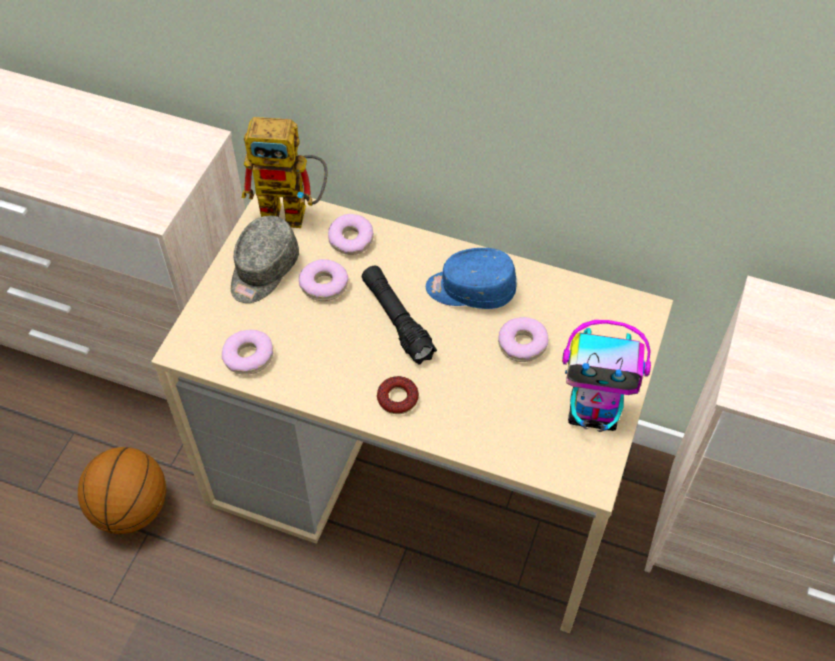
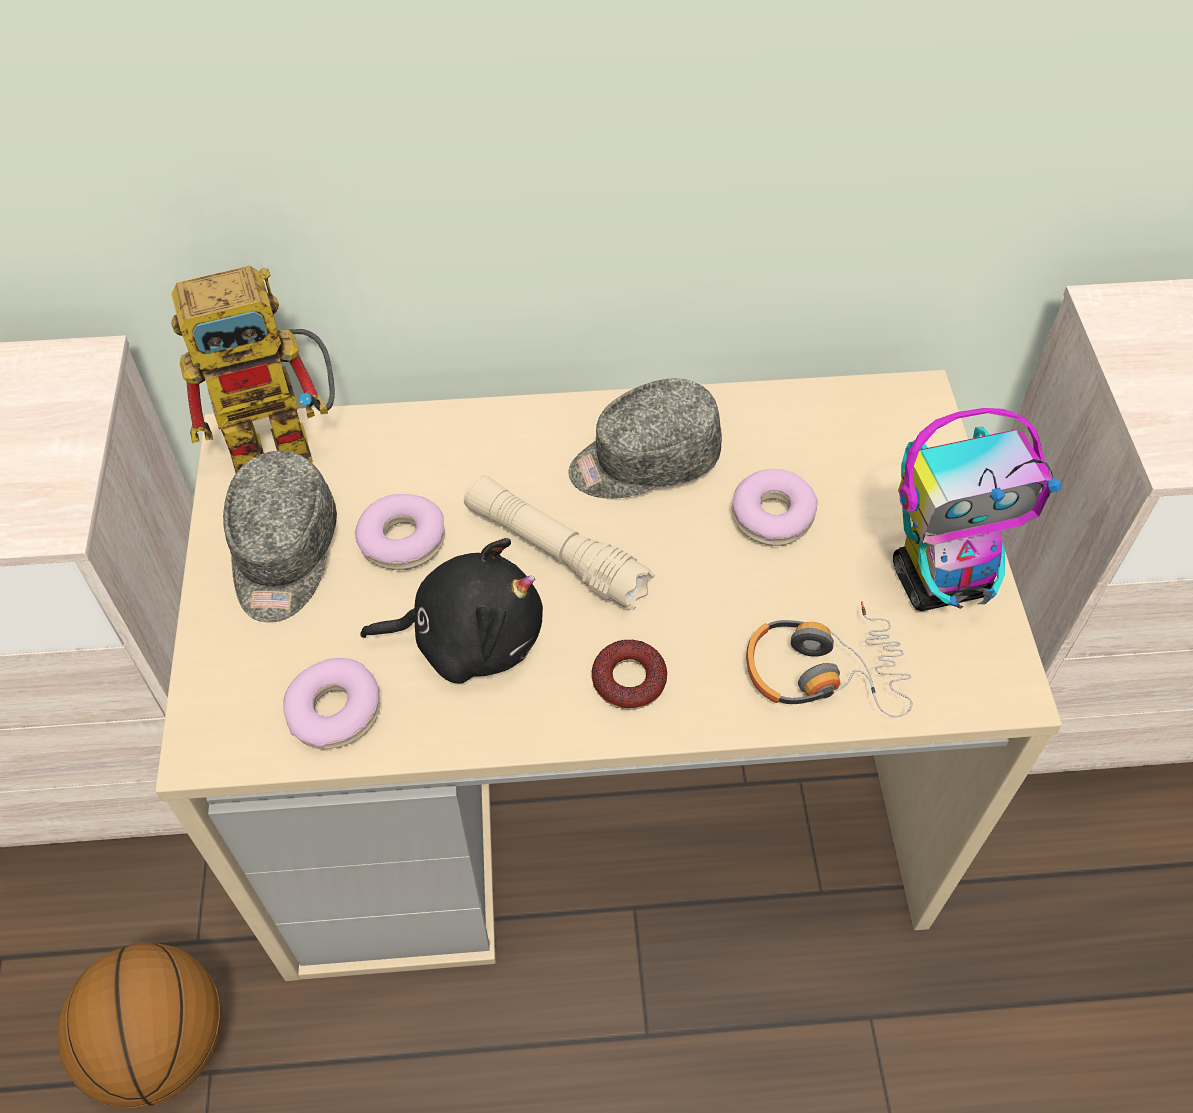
camera: 25 degrees left, 0 degrees up
(331, 346) = (469, 637): none -> black plush toy
(351, 240) = (408, 452): donut -> none
(397, 320) = (555, 552): black flashlight -> beige flashlight
(470, 290) = (643, 462): blue cap -> grey cap
(500, 433) = (823, 671): none -> headphones

